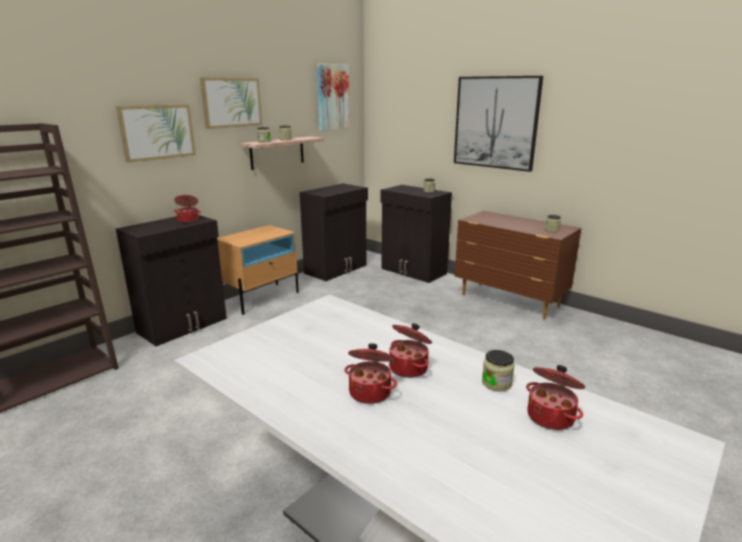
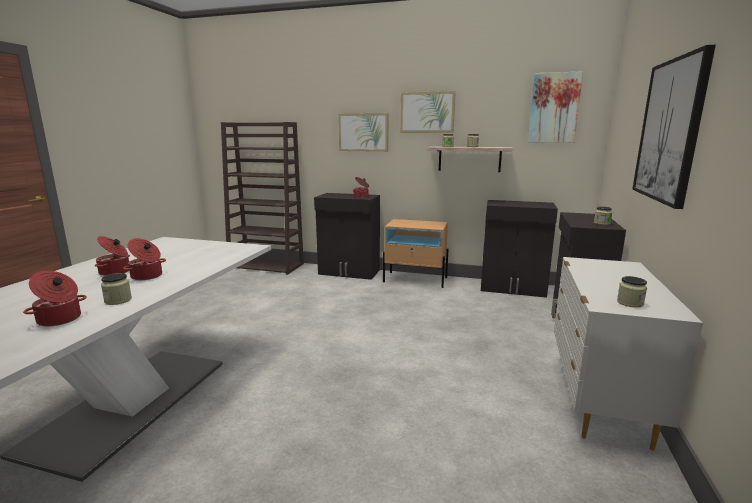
camera: 65 degrees right, 5 degrees down
(510, 301) = (599, 399): brown dresser -> white dresser

